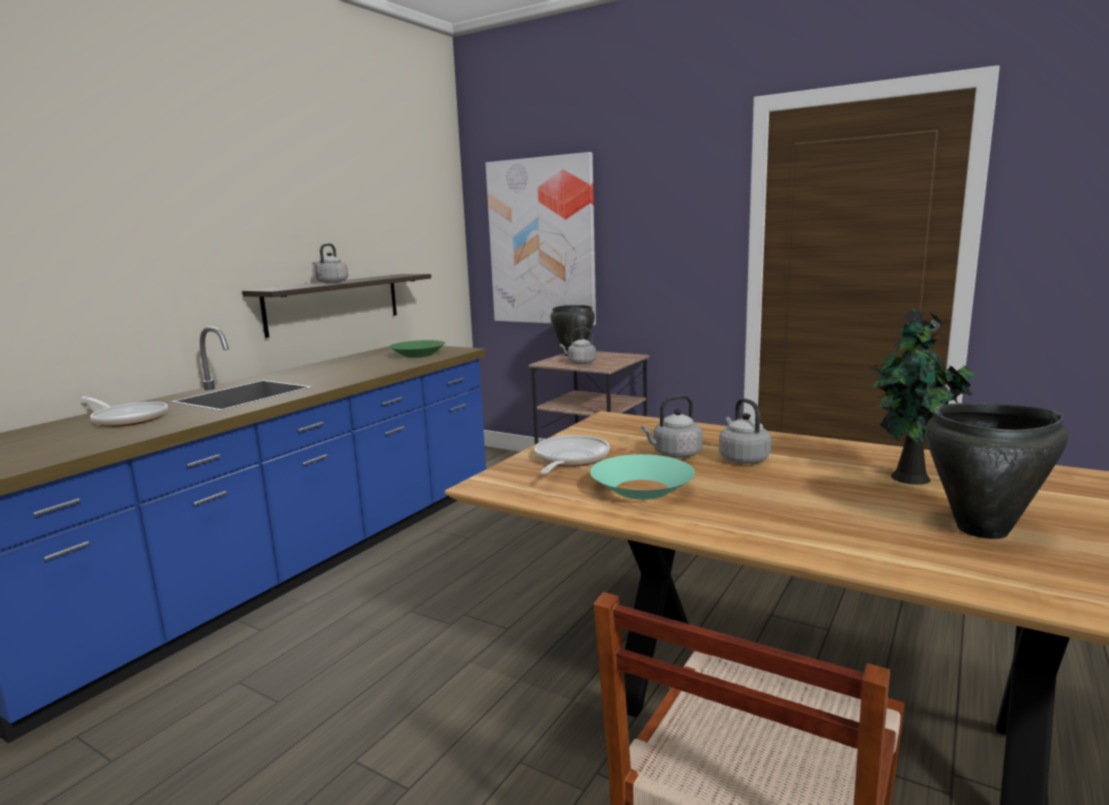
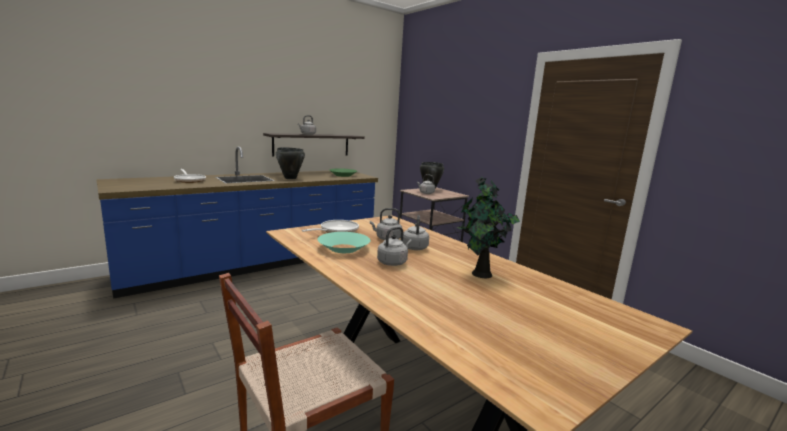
camera: 20 degrees right, 0 degrees up
(542, 242) = (429, 126): picture -> none
(761, 493) = (393, 262): none -> grey kettle
(983, 530) = (468, 302): black cooking pot -> black cooking pot (290, 178)

